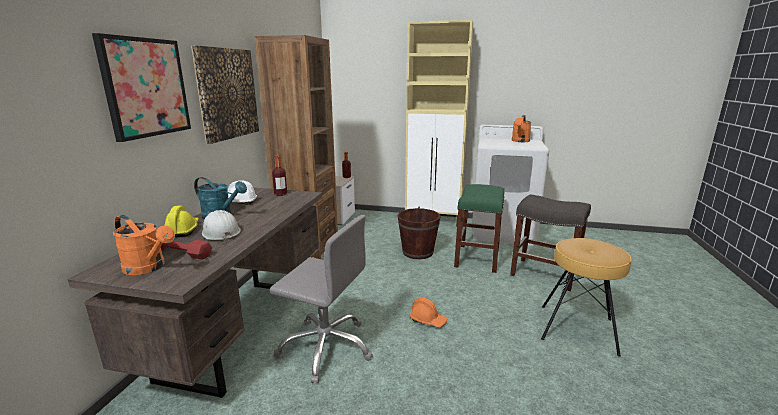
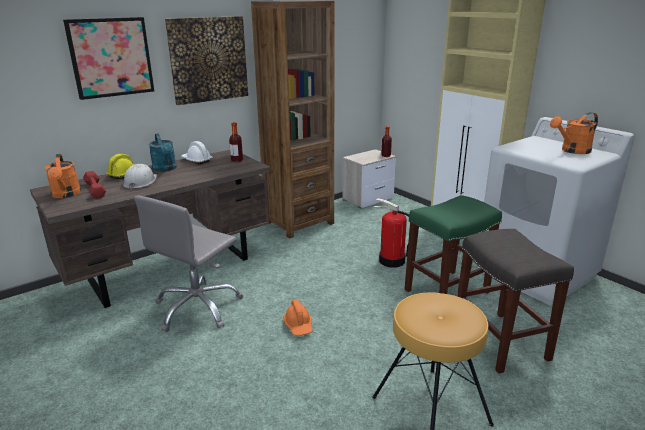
camera: 40 degrees right, 5 degrees up
(326, 347) = (198, 308): grey office chair -> grey office chair turned 60 degrees clockwise
(417, 252) = (391, 261): brown bucket -> fire extinguisher

